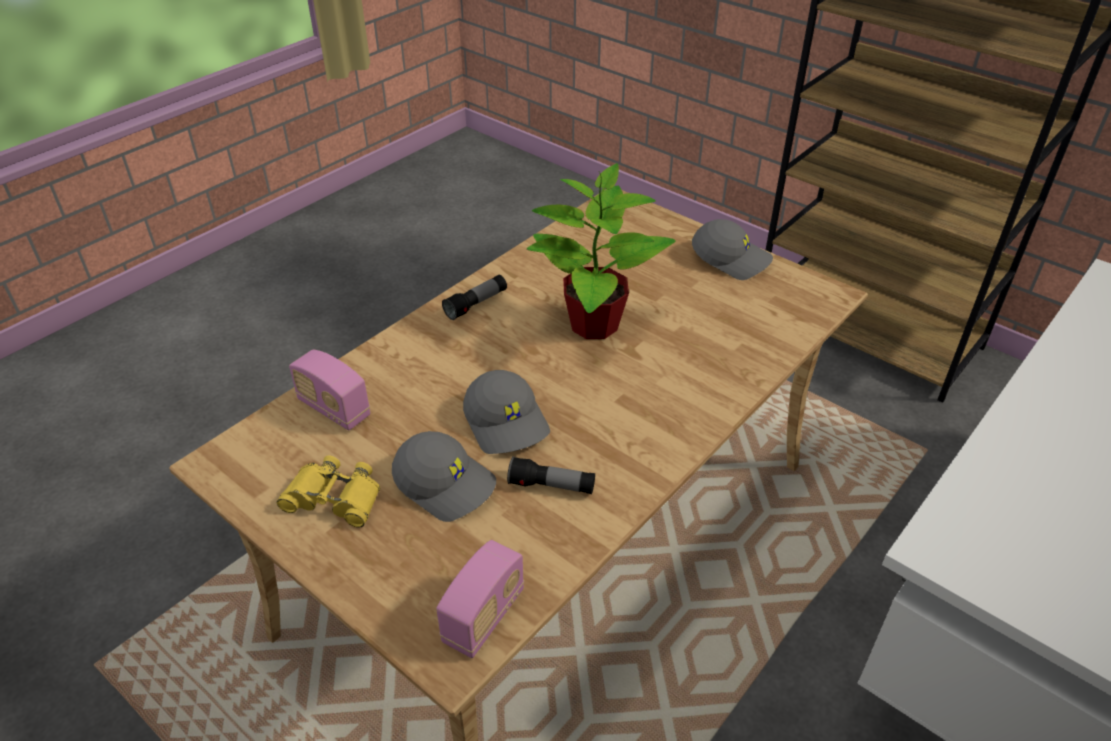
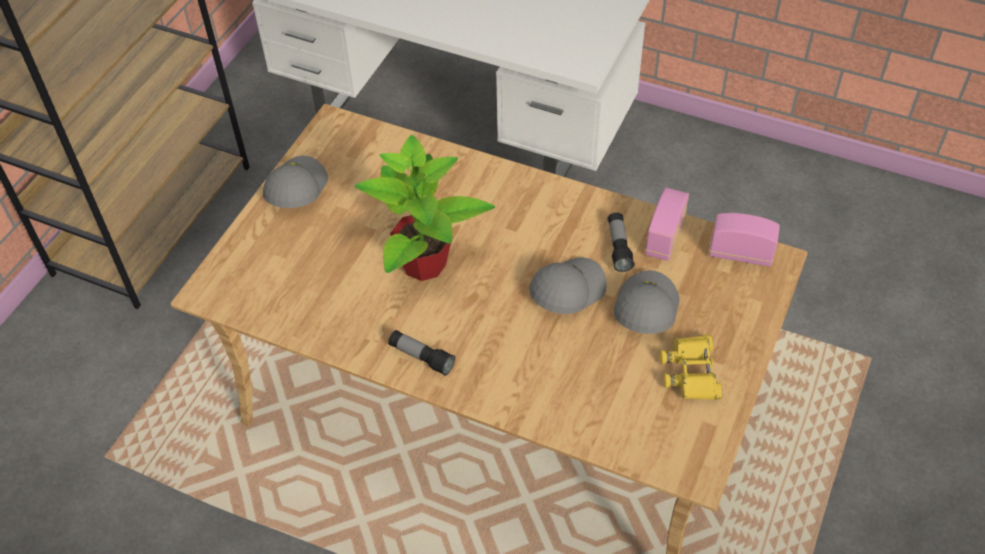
camera: 105 degrees left, 10 degrees up
(334, 409) = (601, 413): radio -> radio (665, 238)

